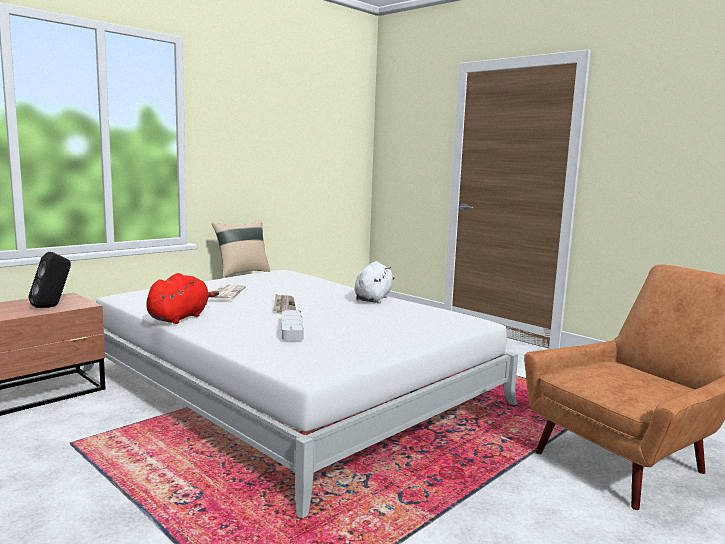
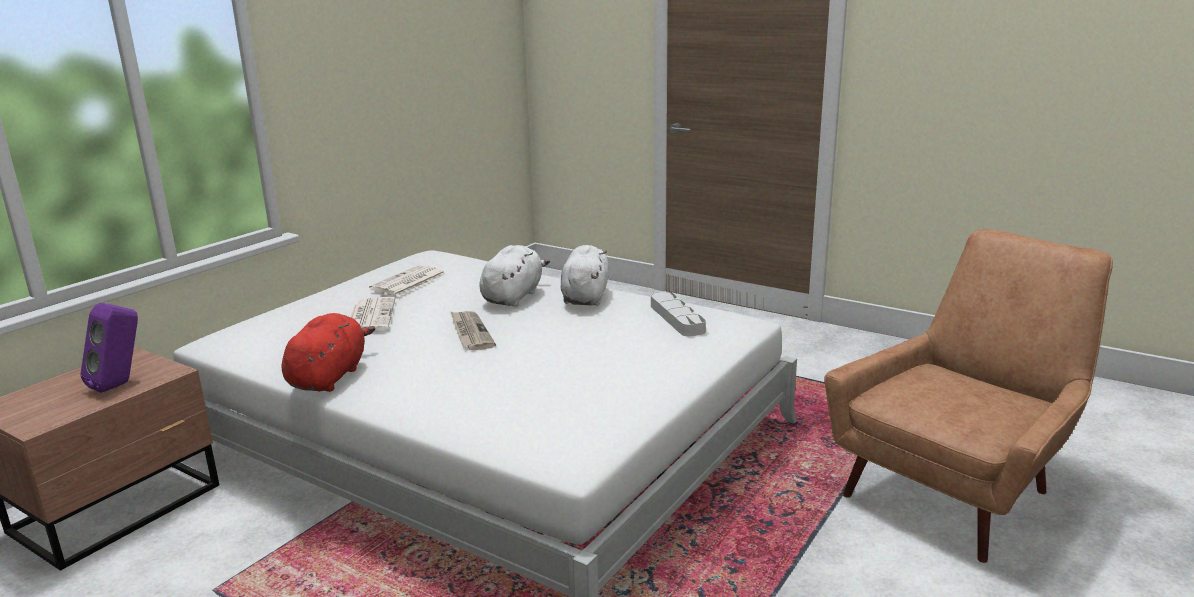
camera: 10 degrees left, 10 degrees up
(52, 306) = (121, 384): black speaker -> purple speaker
(242, 273) = (370, 267): beige pillow -> none
(259, 280) = (408, 282): none -> newspaper
(292, 329) = (505, 379): grey tray -> grey tray (677, 318)
(324, 294) = (513, 296): none -> white plush toy

